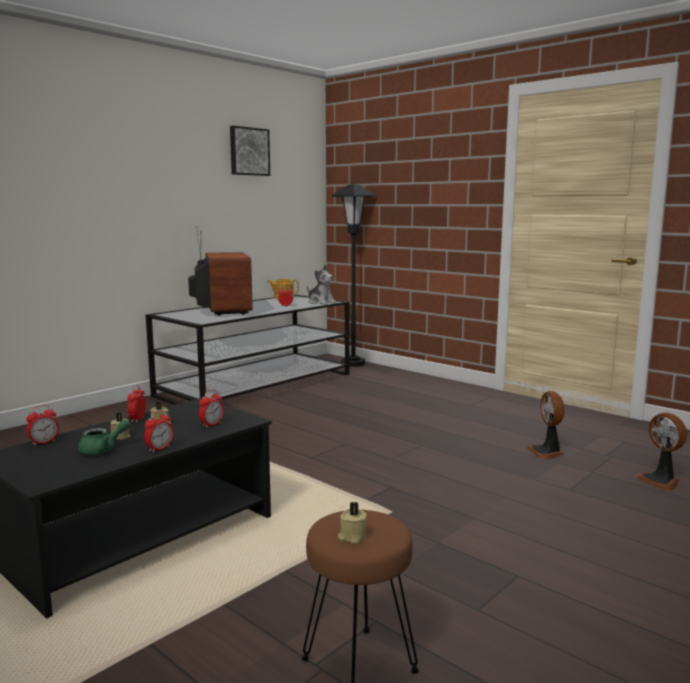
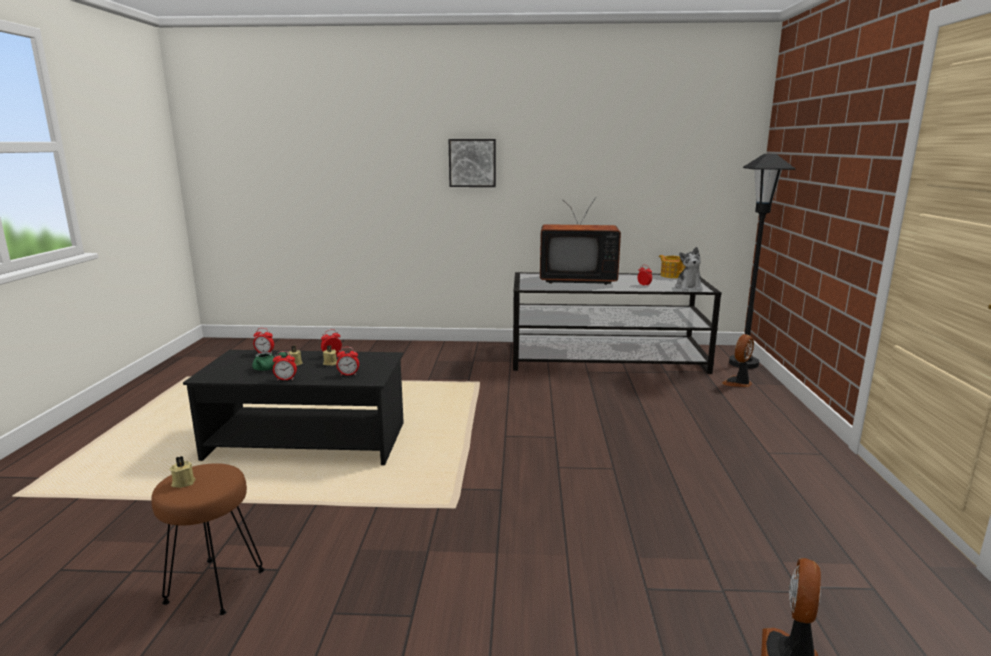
camera: 50 degrees right, 5 degrees up
(222, 311) = (576, 280): television -> television turned 60 degrees clockwise
(248, 151) = (651, 119): picture -> picture (472, 163)
(547, 452) = (723, 541): fan -> fan (738, 383)

